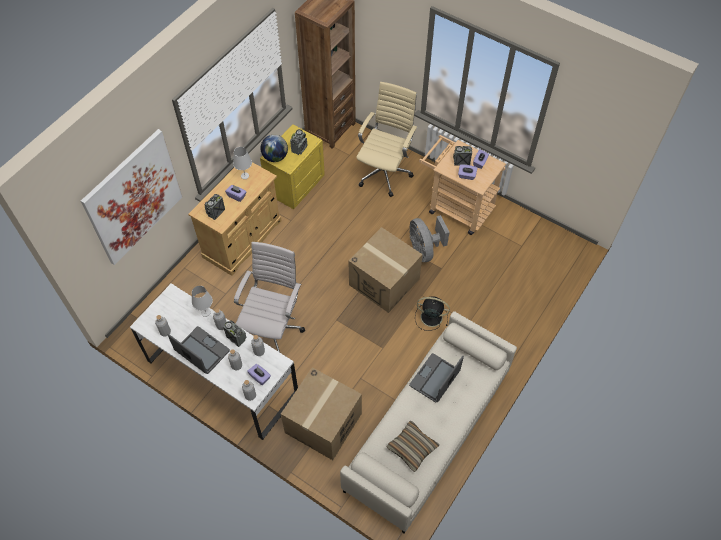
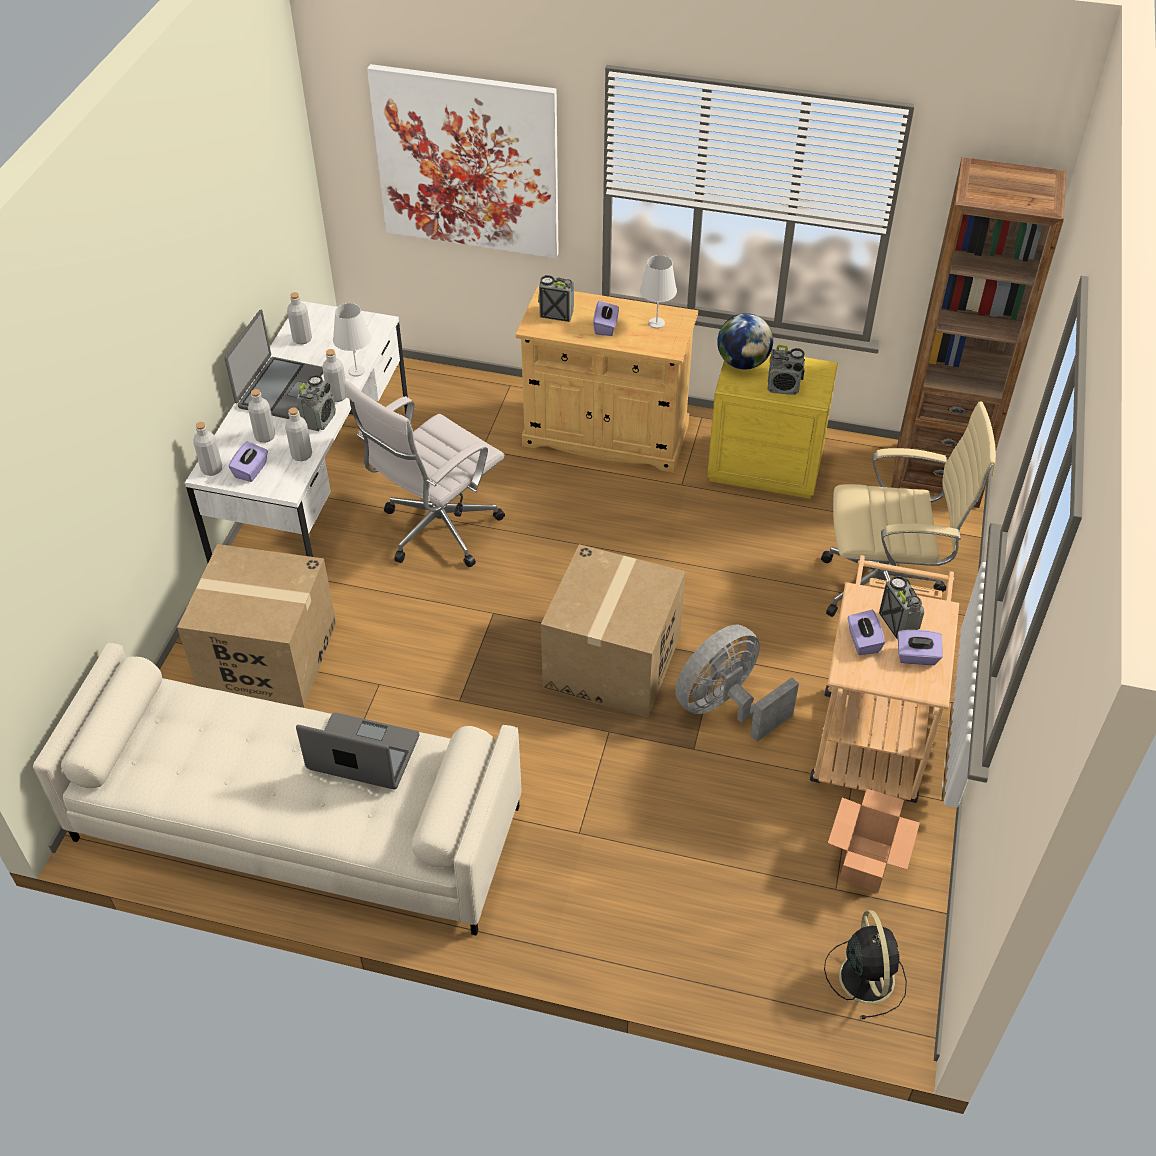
camera: 70 degrees right, 10 degrees down
(273, 329) = (436, 531): white office chair -> white office chair turned 135 degrees clockwise
(412, 448) = (199, 757): pillow -> none
(430, 317) = (563, 760): black fan -> black fan (866, 975)
(513, 232) = (865, 862): none -> cardboard box

